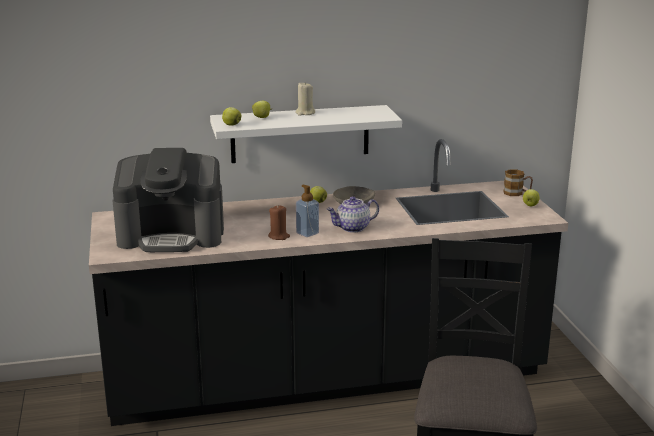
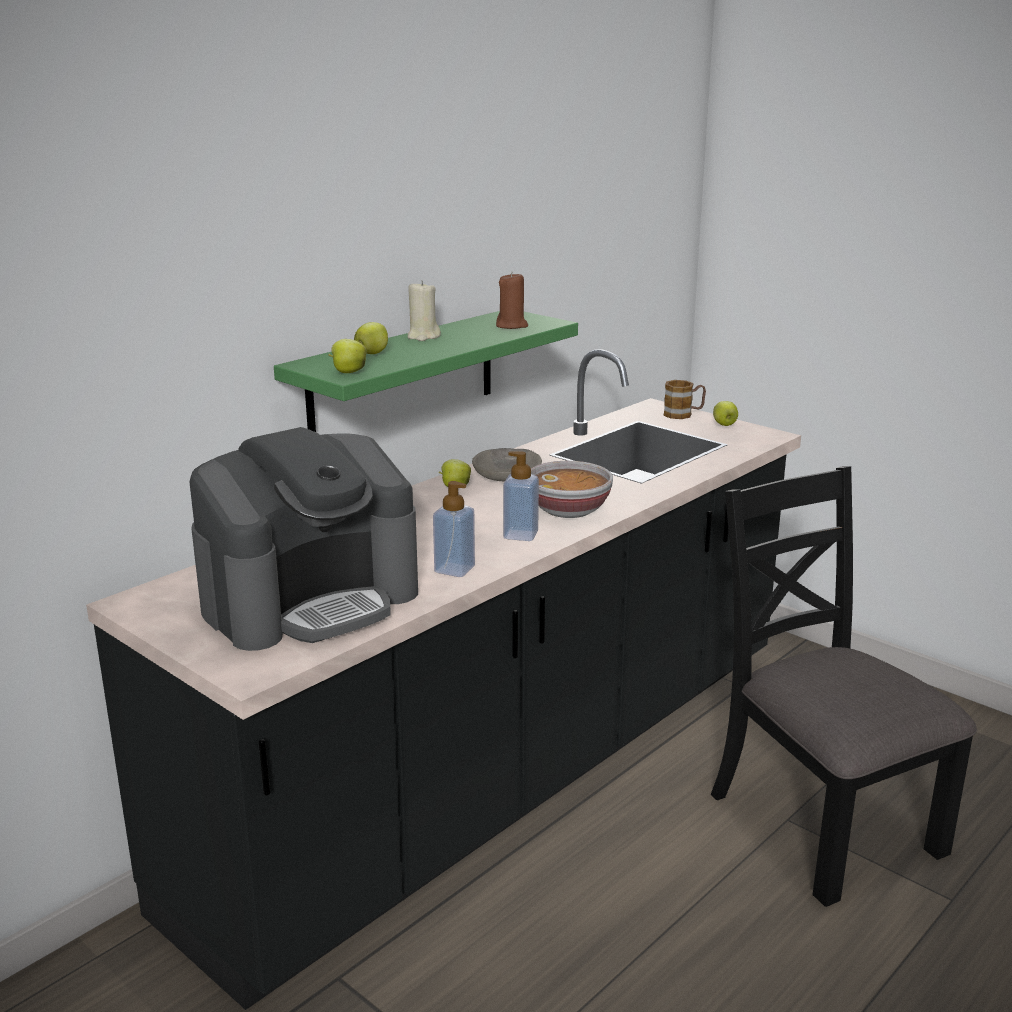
camera: 35 degrees left, 0 degrees up
(250, 240) = (454, 569): none -> soap dispenser
(279, 236) = (488, 552): brown candle -> brown candle (512, 326)
(300, 134) = (403, 377): white shelf -> green shelf
(352, 228) = (569, 510): teapot -> bowl

